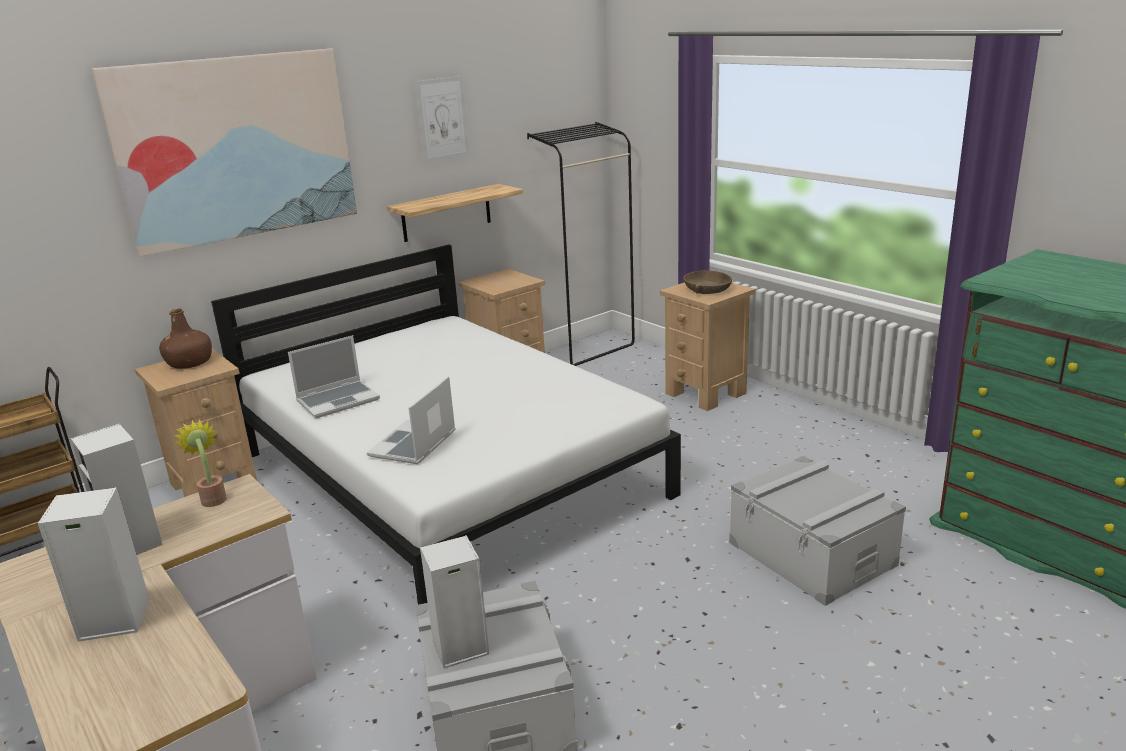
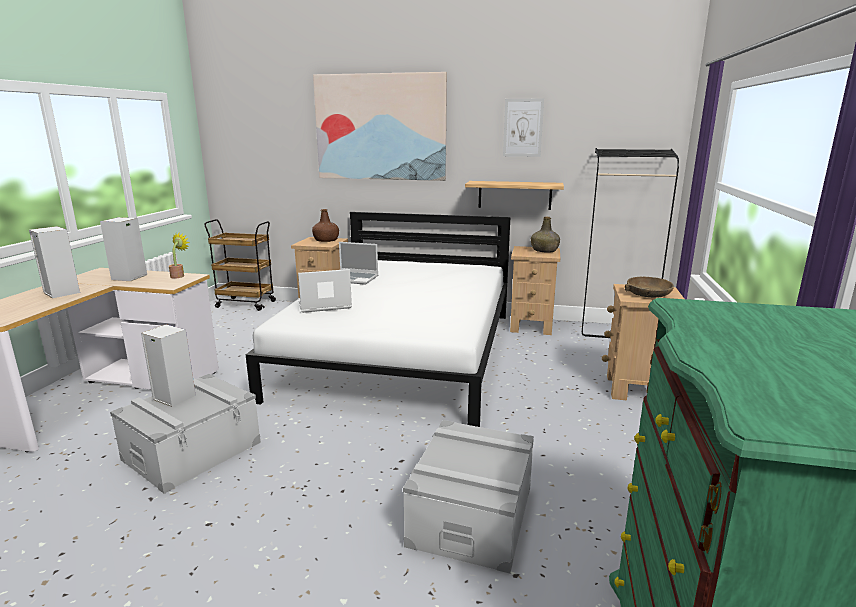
camera: 50 degrees right, 5 degrees down
(506, 277) = (545, 250): none -> green bottle

